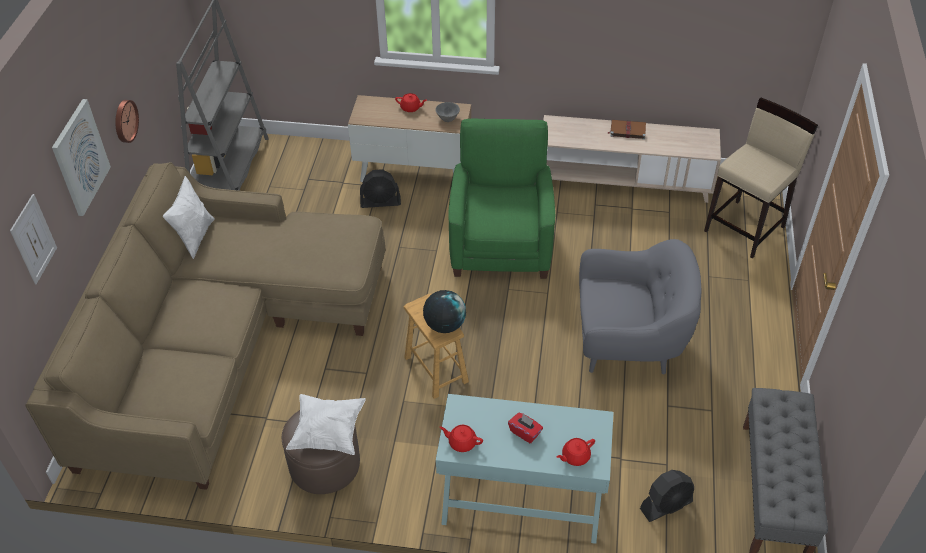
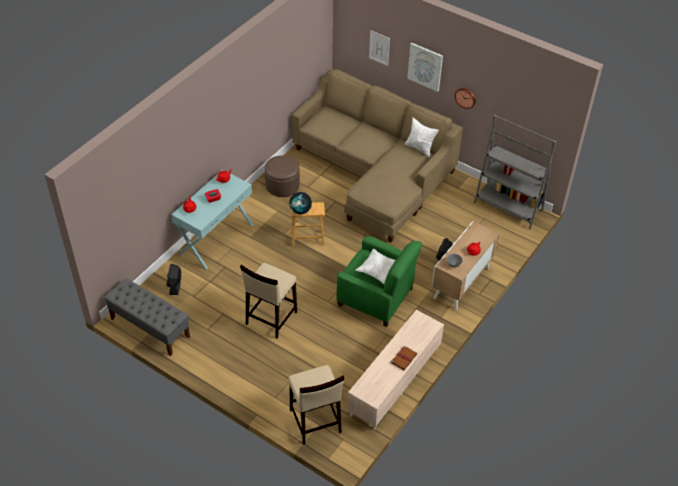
camera: 115 degrees right, 0 degrees up
(328, 432) = (278, 167): white pillow -> white pillow (378, 271)
(628, 343) = (270, 318): grey armchair -> beige stool

